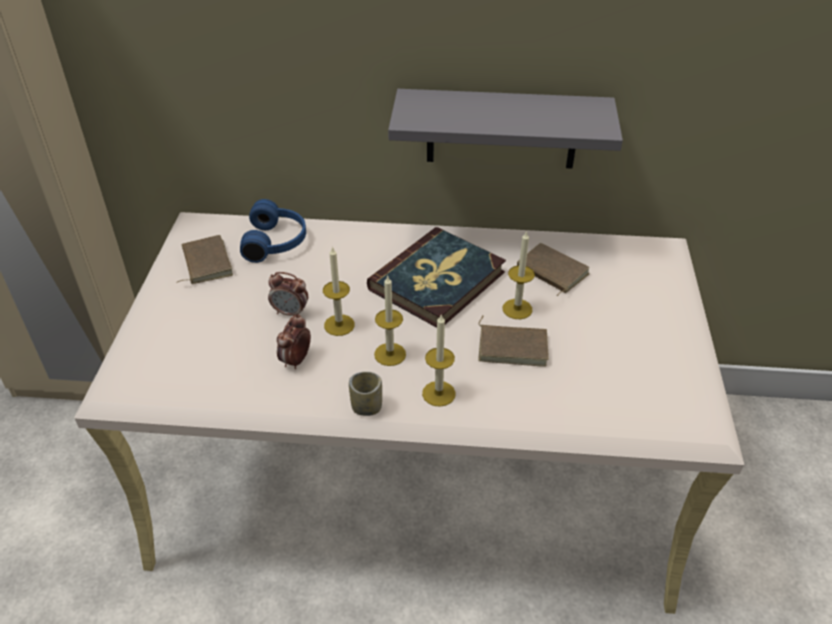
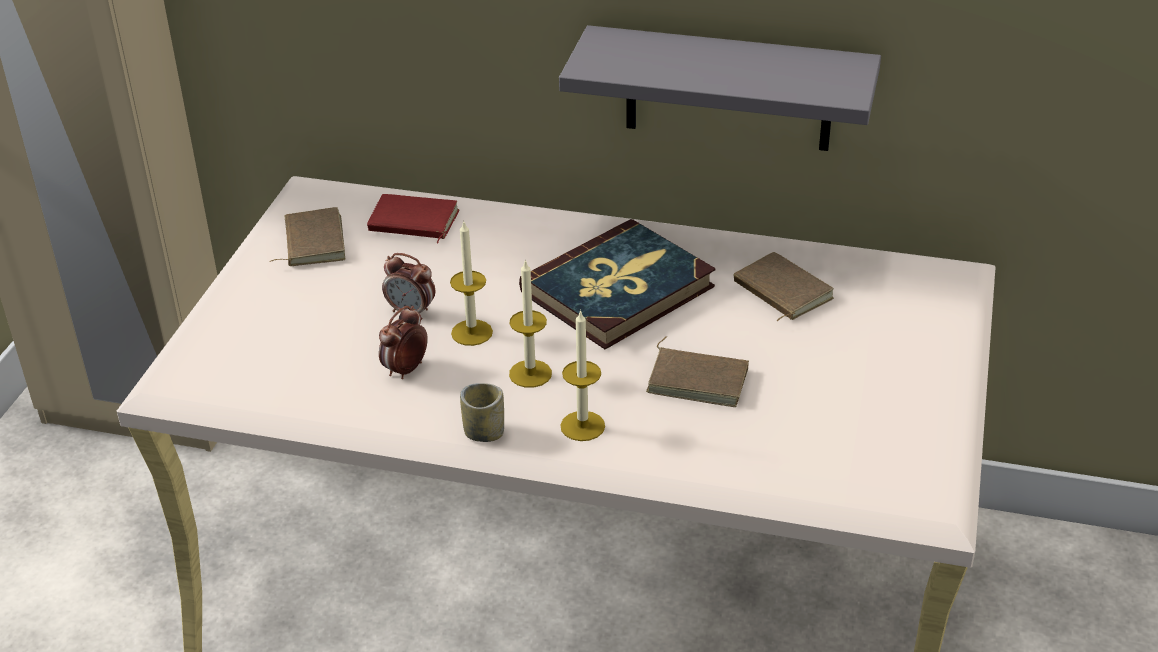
camera: 10 degrees right, 5 degrees down
(277, 242) = (412, 223): blue headphones -> red book
(517, 309) = (718, 334): candle -> none

